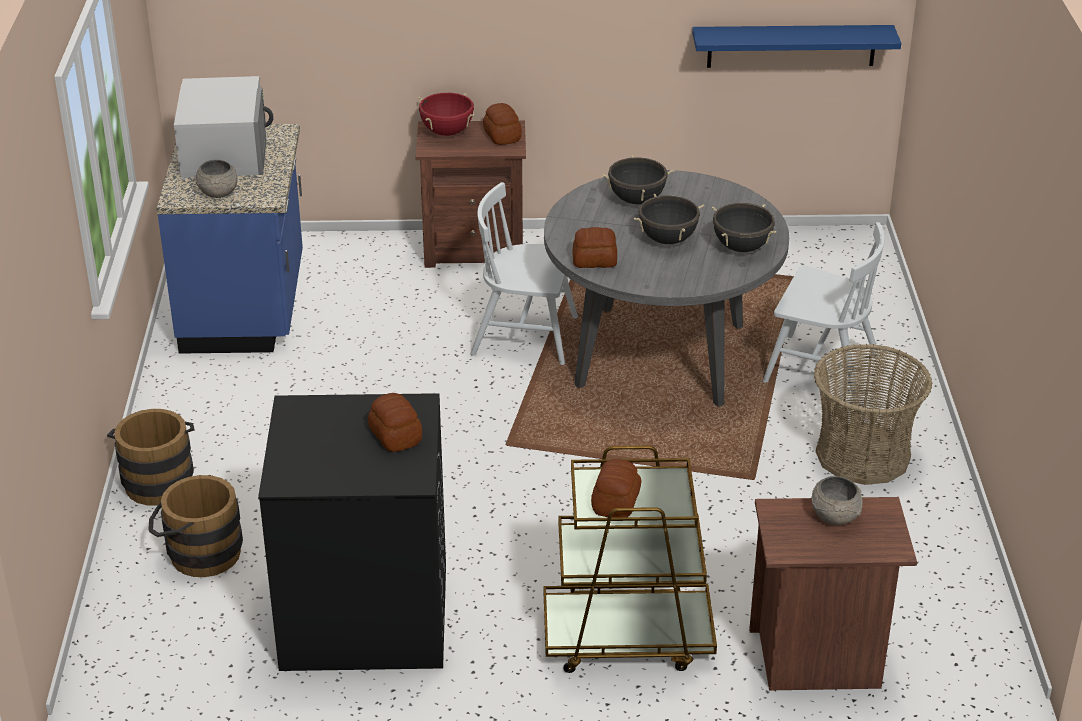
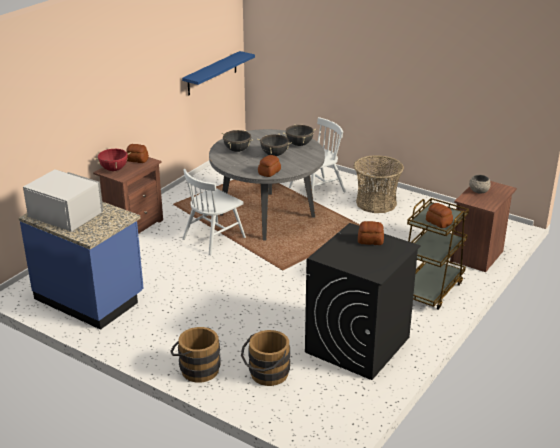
camera: 55 degrees left, 5 degrees down
(218, 192) = (101, 226): grey bowl -> none

